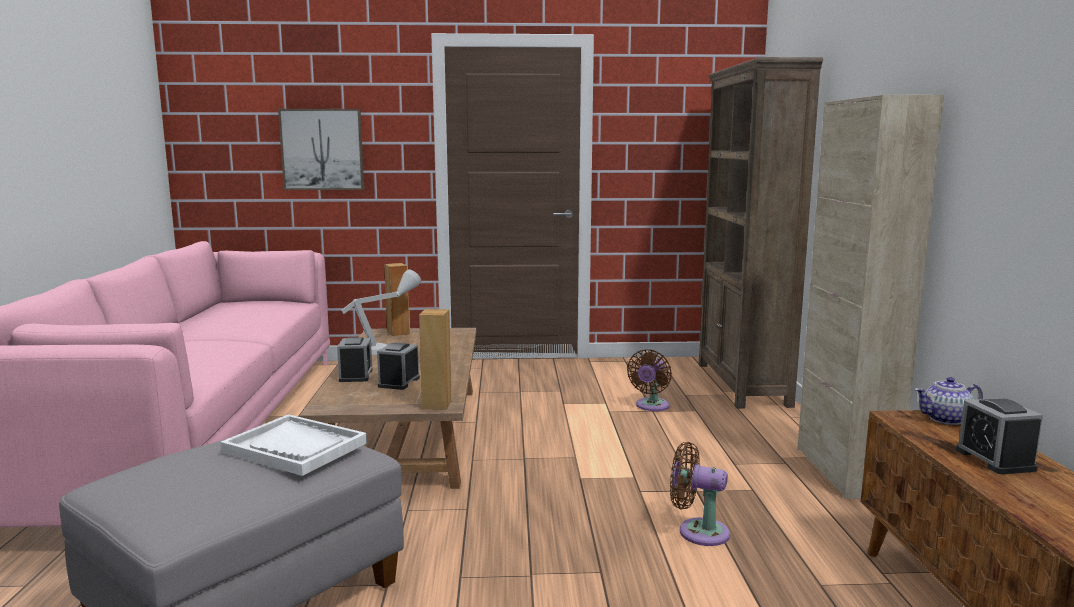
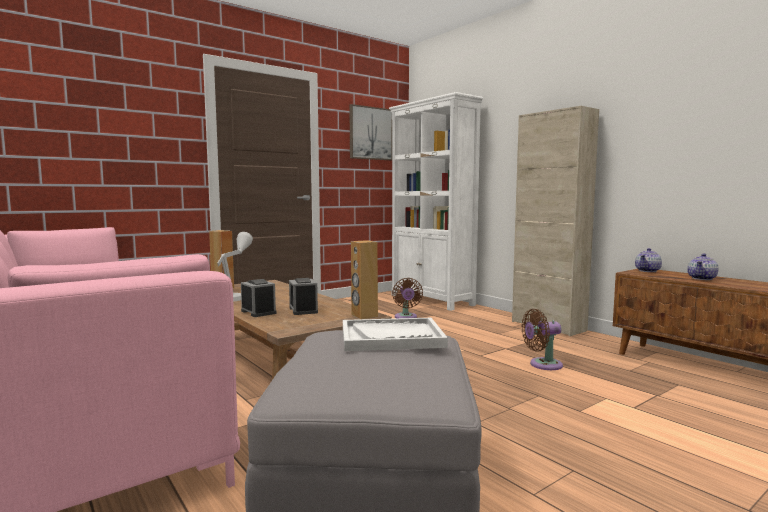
camera: 35 degrees left, 5 degrees down
(322, 149) = (106, 140): picture -> picture (370, 133)
(742, 384) = (432, 300): brown bookcase -> white bookcase
(995, 459) = (702, 278): alarm clock -> teapot

